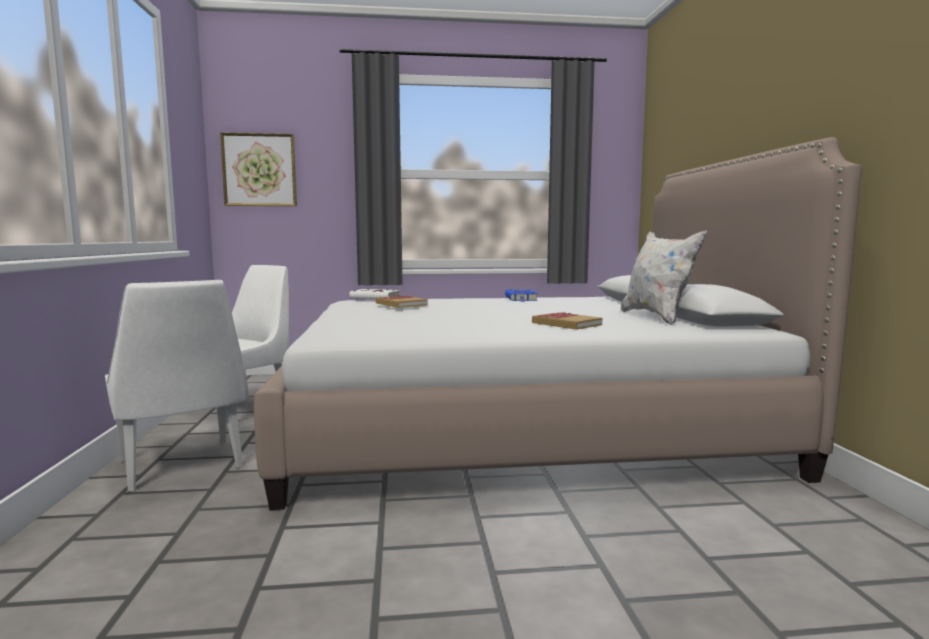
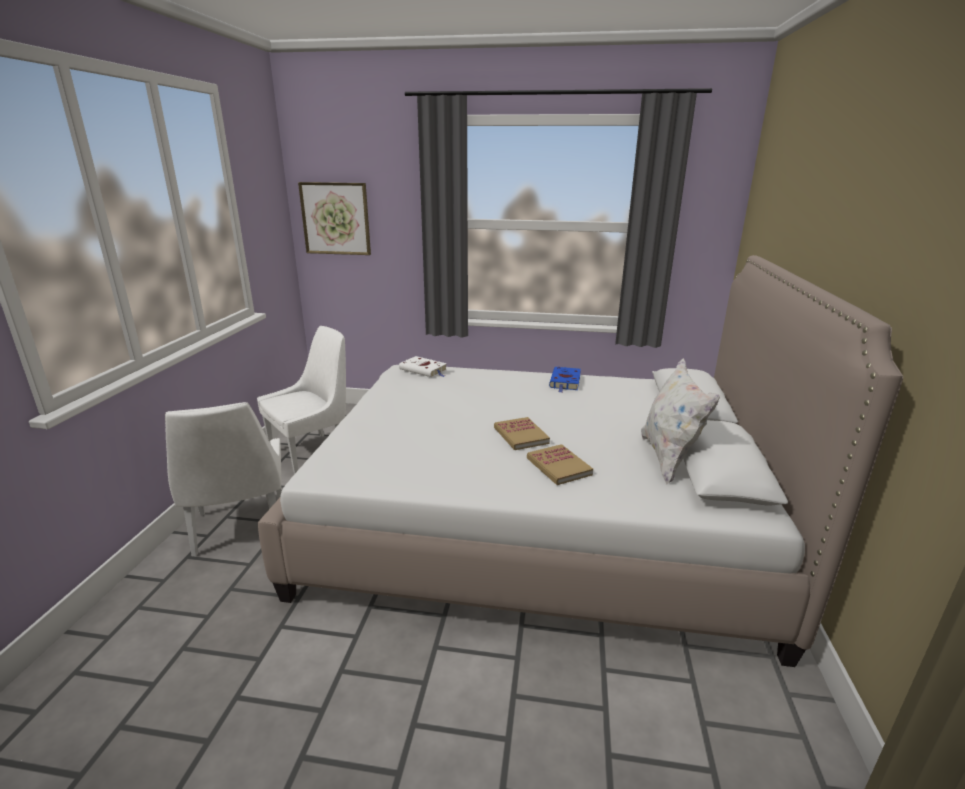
camera: 15 degrees right, 15 degrees up
(401, 304) = (434, 392): book -> book (521, 435)

